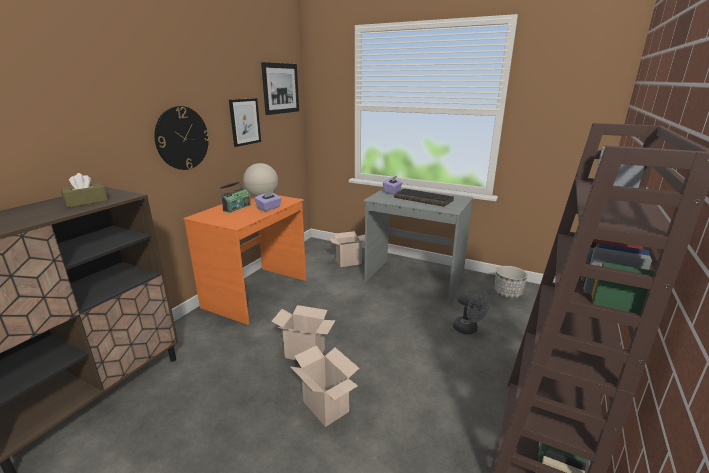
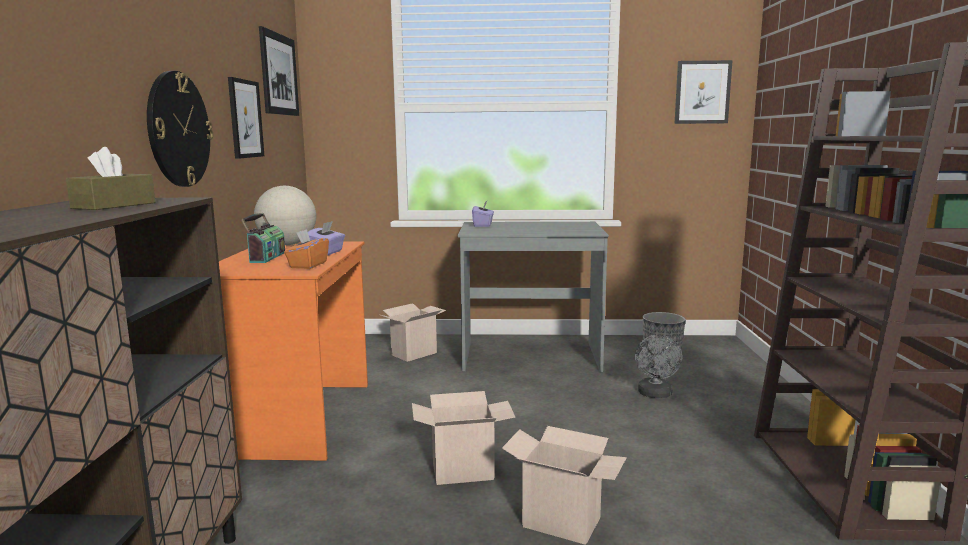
camera: 25 degrees left, 10 degrees down
(245, 218) = (308, 265): none -> orange tissue box
(424, 199) = (539, 227): keyboard -> none
(468, 329) = (655, 394): grey fan -> grey fan turned 75 degrees clockwise
(577, 104) = (702, 92): none -> picture

